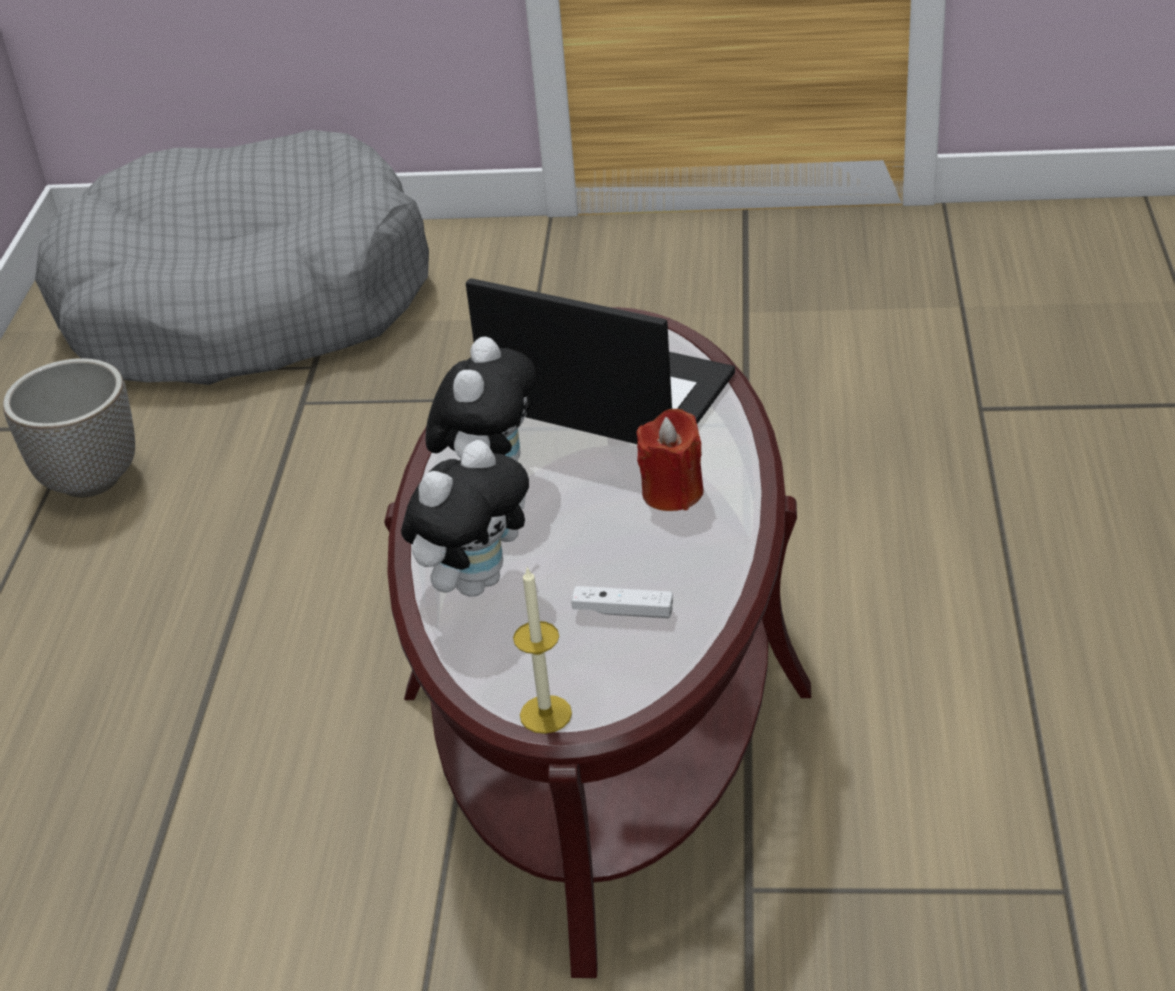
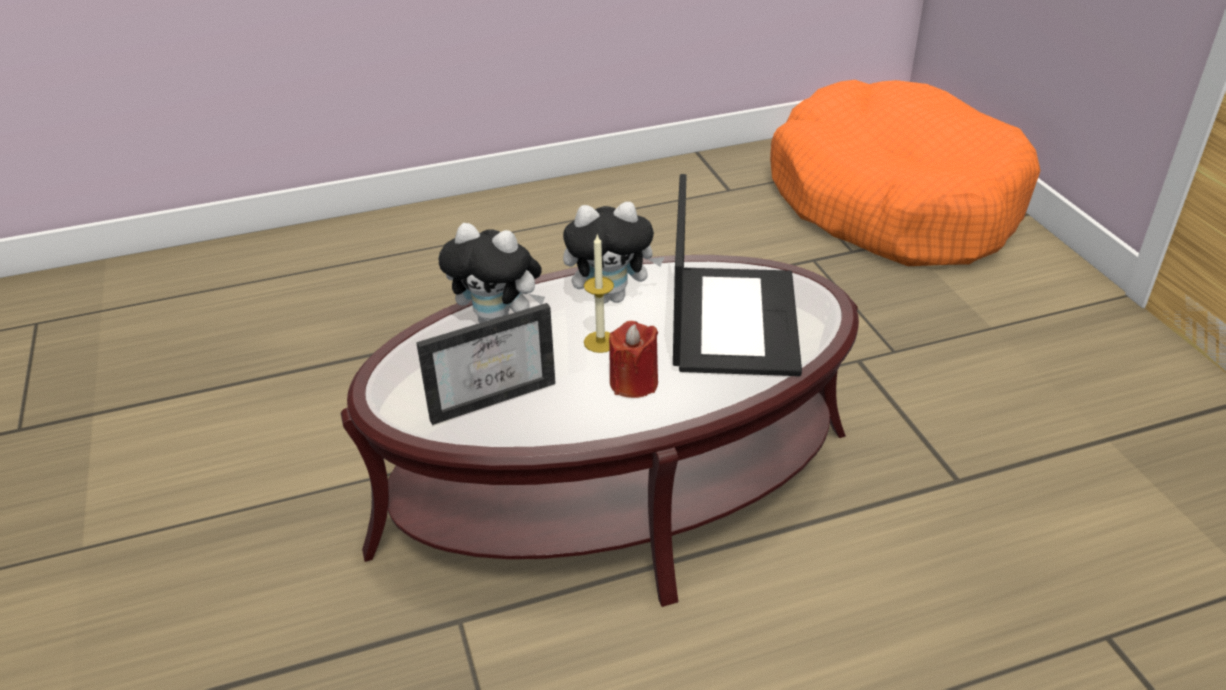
camera: 65 degrees right, 0 degrees up
(89, 479) = (687, 211): planter -> none
(244, 303) = (893, 202): grey dog bed -> orange dog bed
(545, 714) = (379, 387): candle -> candle (600, 342)
(623, 611) = (491, 393): white game controller -> picture frame

